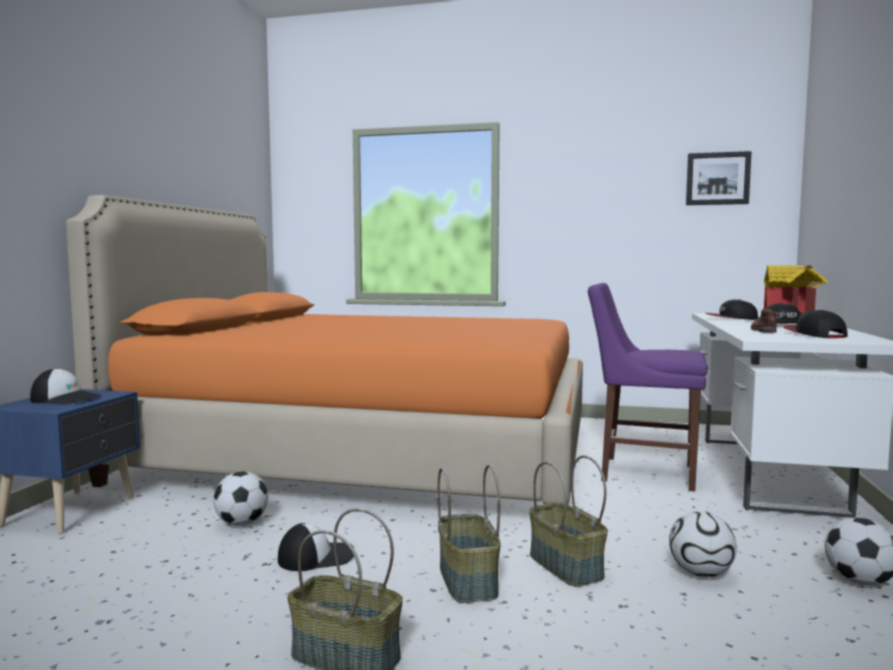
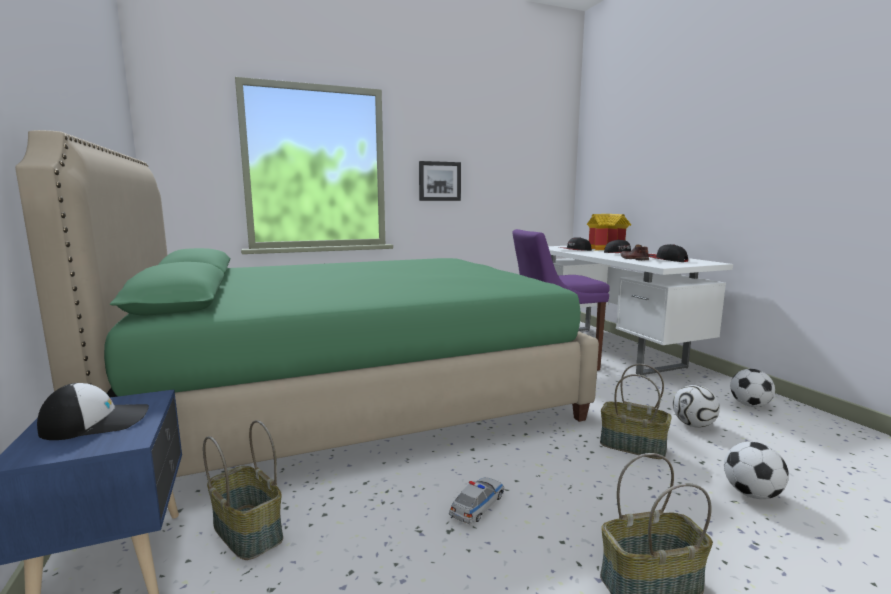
camera: 35 degrees left, 5 degrees up
(242, 523) = (355, 499): football -> football (751, 494)
(316, 557) = (477, 505): cap -> toy car
(367, 454) = (350, 396): orange bed -> green bed
(469, 581) = (606, 480): basket -> basket (249, 531)
(717, 178) = (533, 151): picture -> picture (439, 181)

